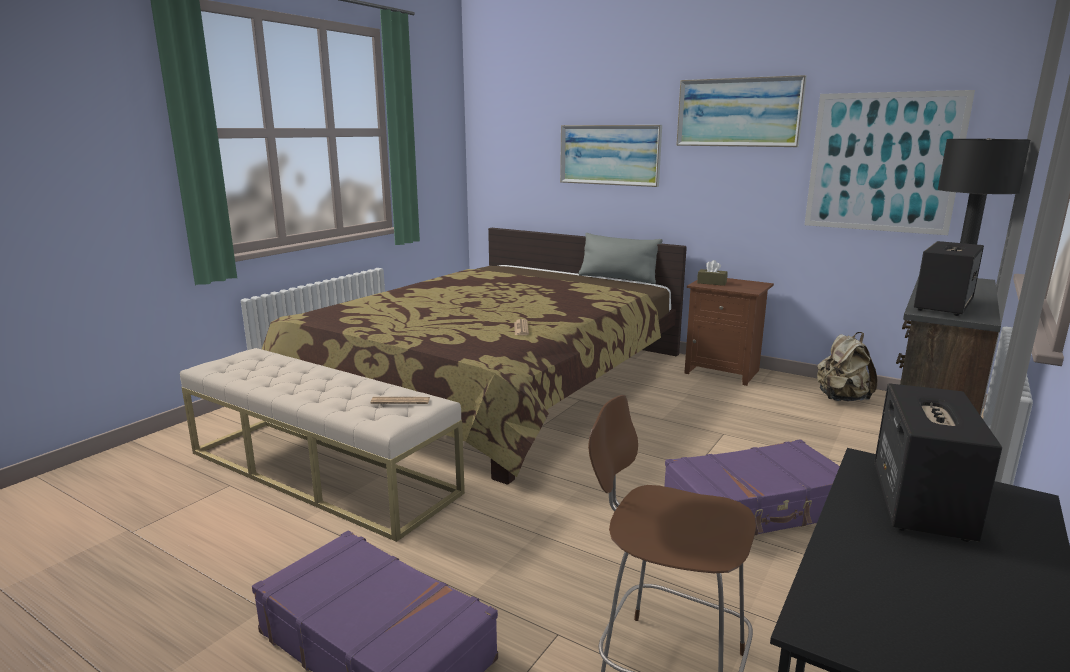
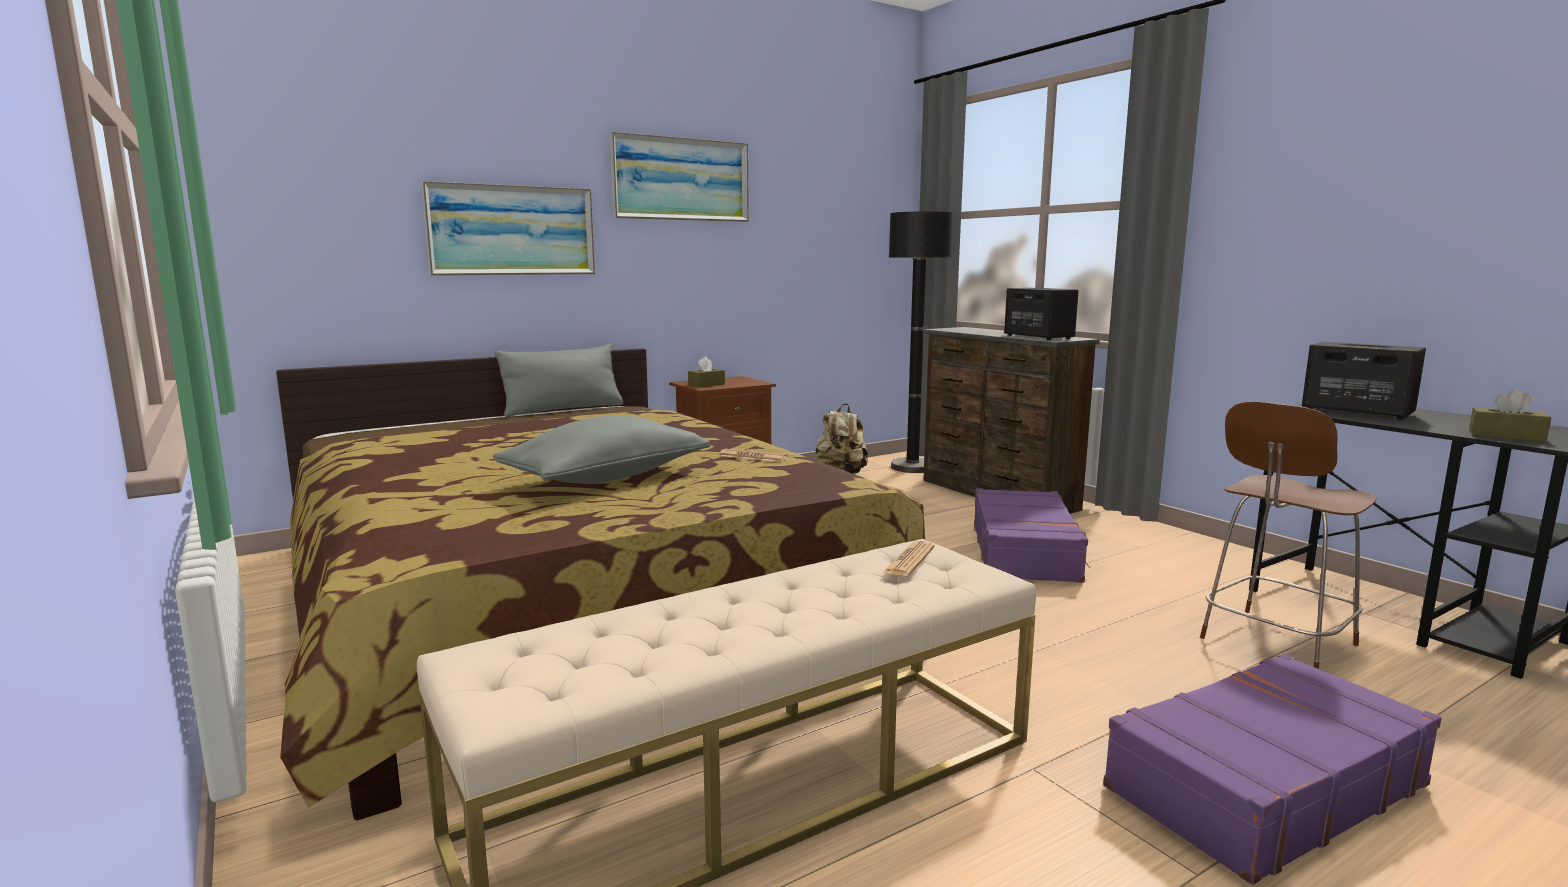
camera: 65 degrees left, 5 degrees down
(440, 313) = (606, 478): none -> grey pillow
(856, 599) = (1506, 436): none -> brown tissue box
(883, 163) = (815, 238): picture -> none

